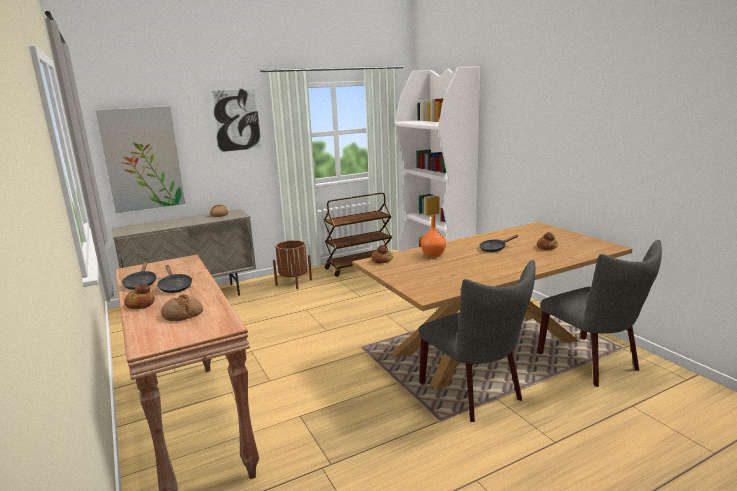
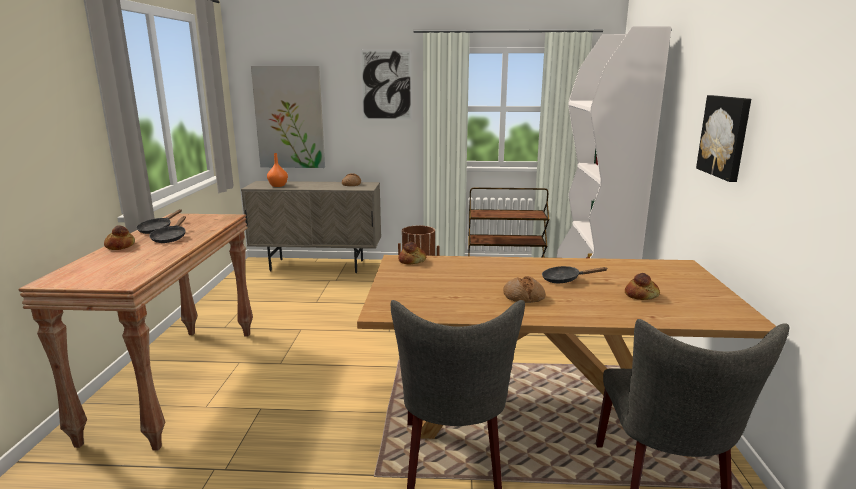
camera: 30 degrees right, 0 degrees up
(182, 314) = (124, 263): bread -> bread (523, 297)
(432, 255) = (476, 268): orange vase -> orange vase (278, 186)
(551, 139) = (725, 136): none -> picture

